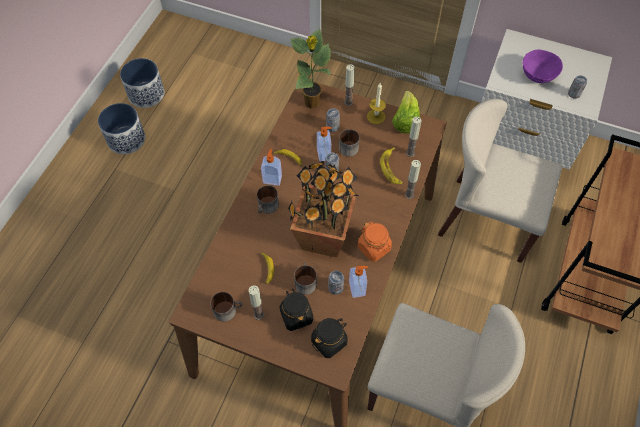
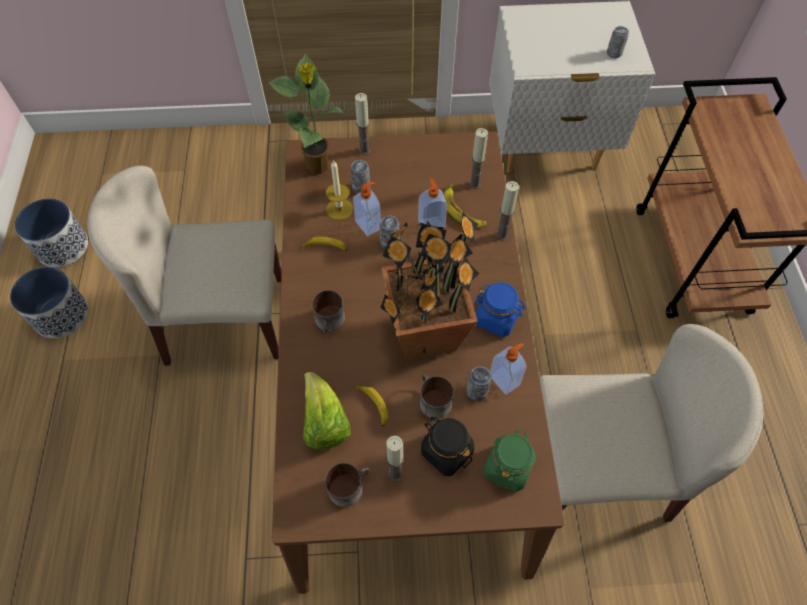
camera: 25 degrees left, 0 degrees up
(272, 179) = (317, 282): soap dispenser -> soap dispenser (431, 223)
(329, 341) = (508, 466): black jar -> green jar
(347, 146) = (392, 204): mug -> none
(374, 248) = (496, 318): orange jar -> blue jar
(376, 116) = (408, 155): candle -> candle (339, 209)
(405, 121) = (447, 148): lettuce -> lettuce (324, 422)
(487, 219) = (557, 241): beige chair -> beige chair (224, 320)
(537, 76) = (563, 46): purple bowl -> none

